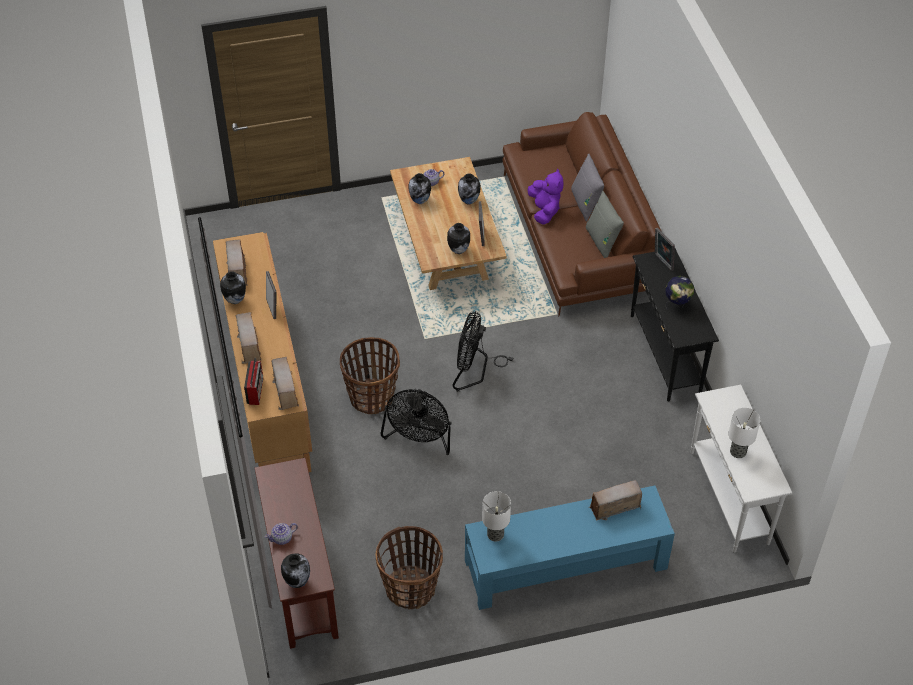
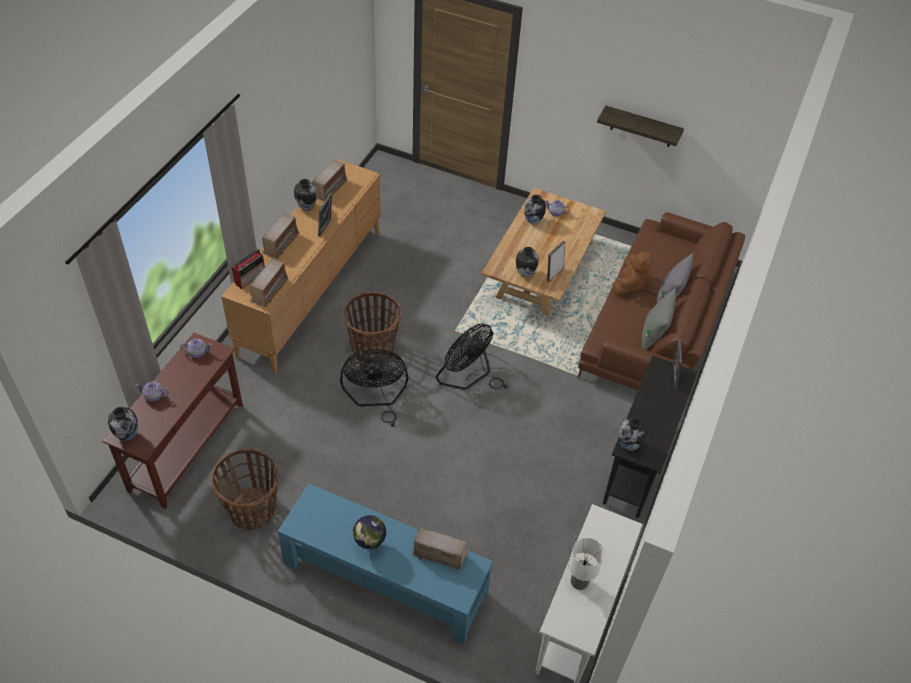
camera: 35 degrees right, 0 degrees up
(278, 481) = (197, 352): none -> teapot
(418, 435) = (377, 398): black fan -> black fan turned 120 degrees clockwise
(469, 201) = (571, 242): vase -> vase (628, 446)
(473, 63) = (642, 127): none -> shelf
(496, 534) = (323, 508): table lamp -> none
(544, 211) = (628, 284): purple plush toy -> brown plush toy
(677, 305) = (651, 419): globe -> globe (370, 544)

